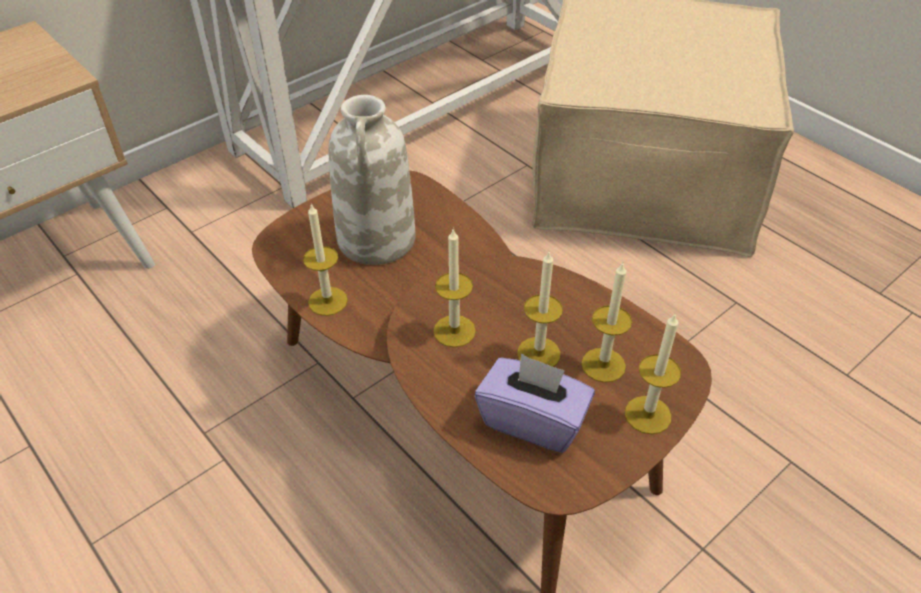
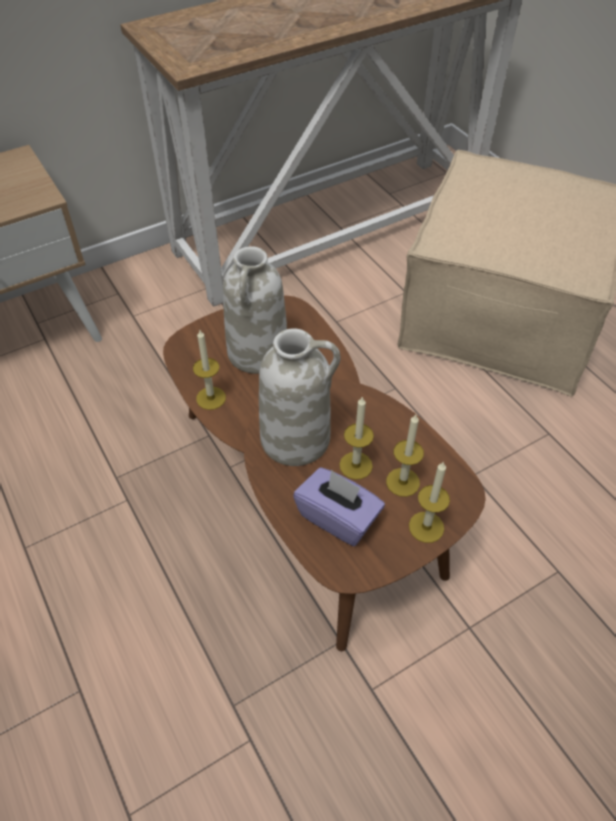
camera: 10 degrees right, 5 degrees up
(454, 331) = (296, 438): candle -> white vase

